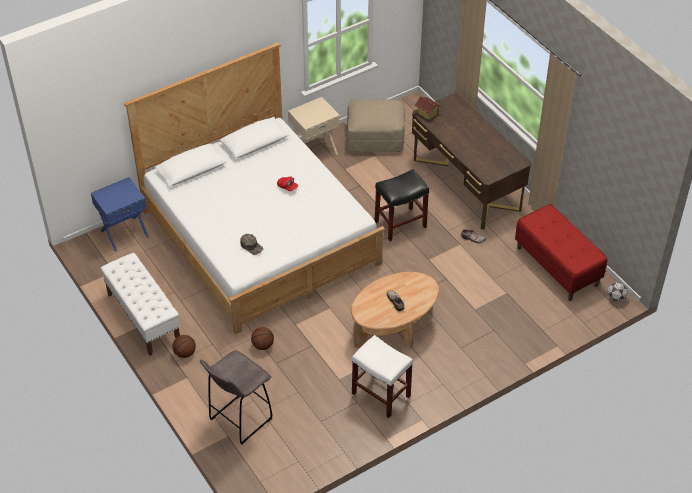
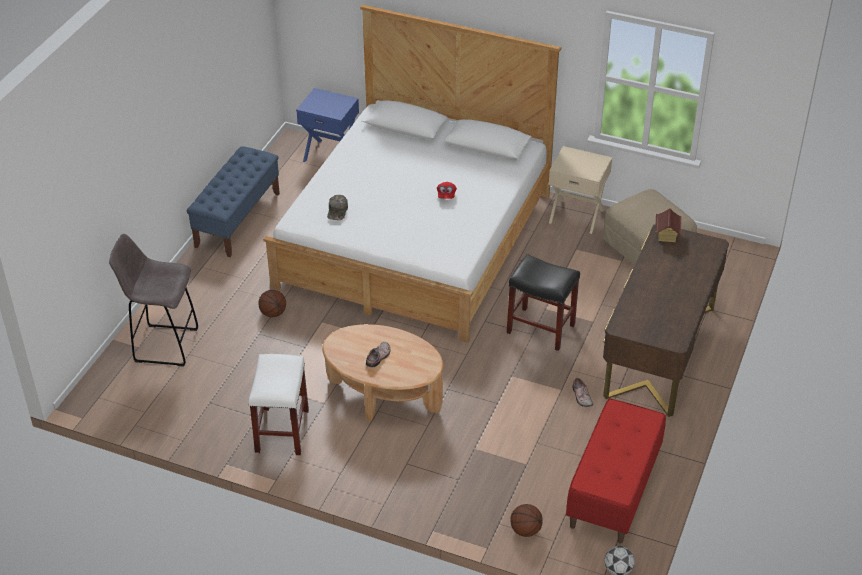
camera: 55 degrees right, 5 degrees down
(143, 317) = (238, 219): white bench -> blue bench
(184, 353) = (217, 267): basketball -> basketball (525, 530)

